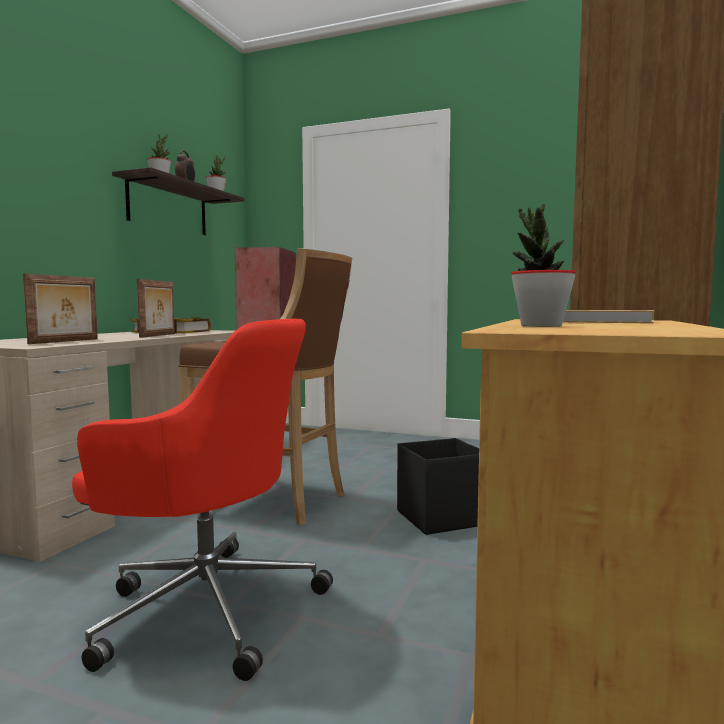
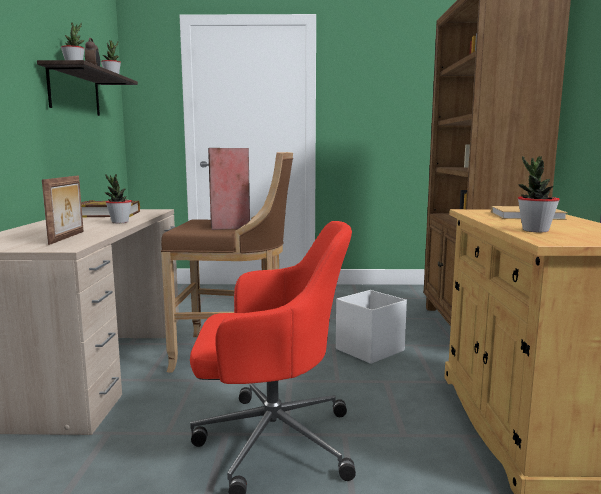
camera: 20 degrees left, 5 degrees up
(159, 335) = (120, 222): picture frame -> potted plant
(439, 518) = (369, 350): black storage box -> white storage box

